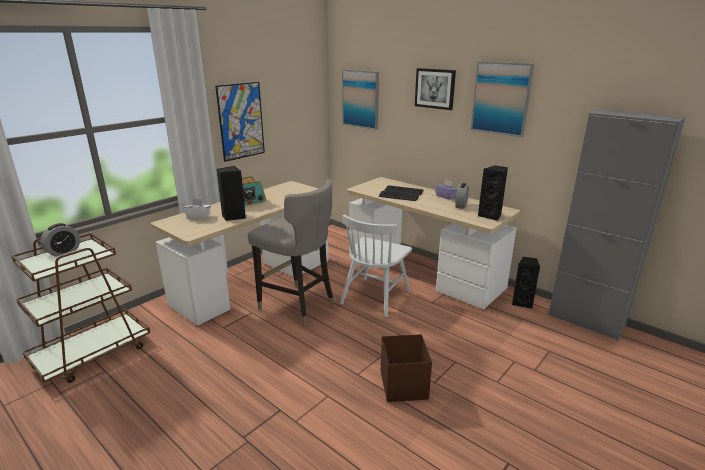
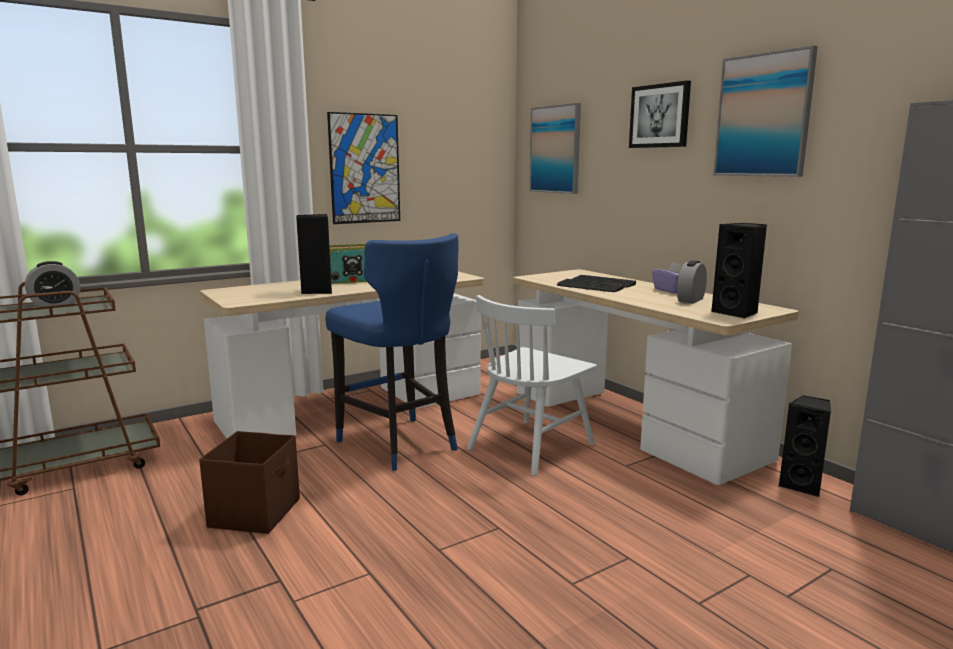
camera: 15 degrees right, 10 degrees down
(198, 216) = (269, 288): white tissue box -> none
(298, 306) = (399, 444): grey stool -> blue stool
(404, 385) = (512, 578): brown storage box -> brown storage box (256, 512)

